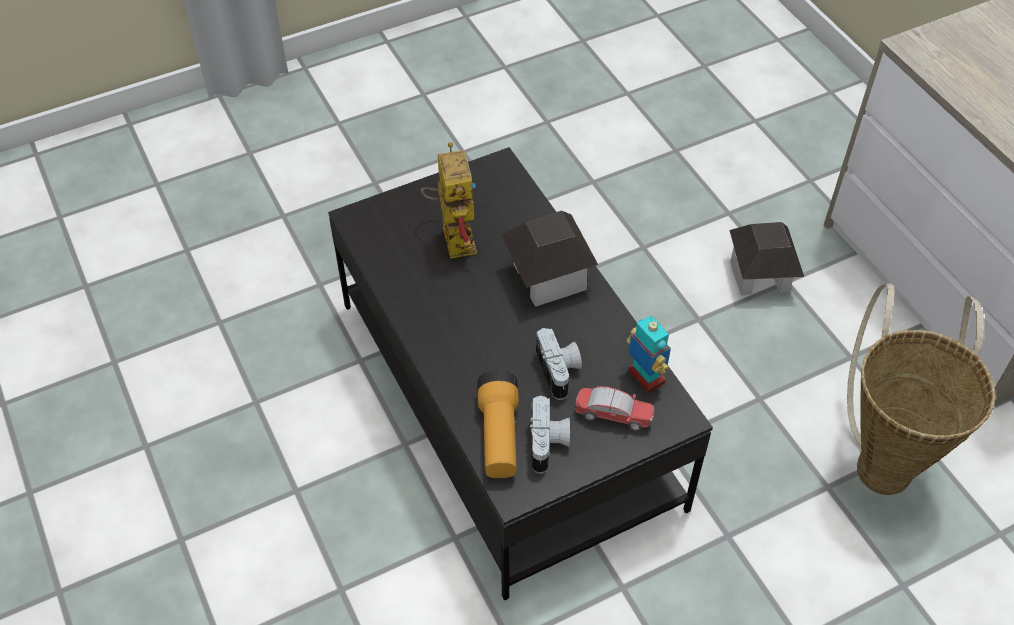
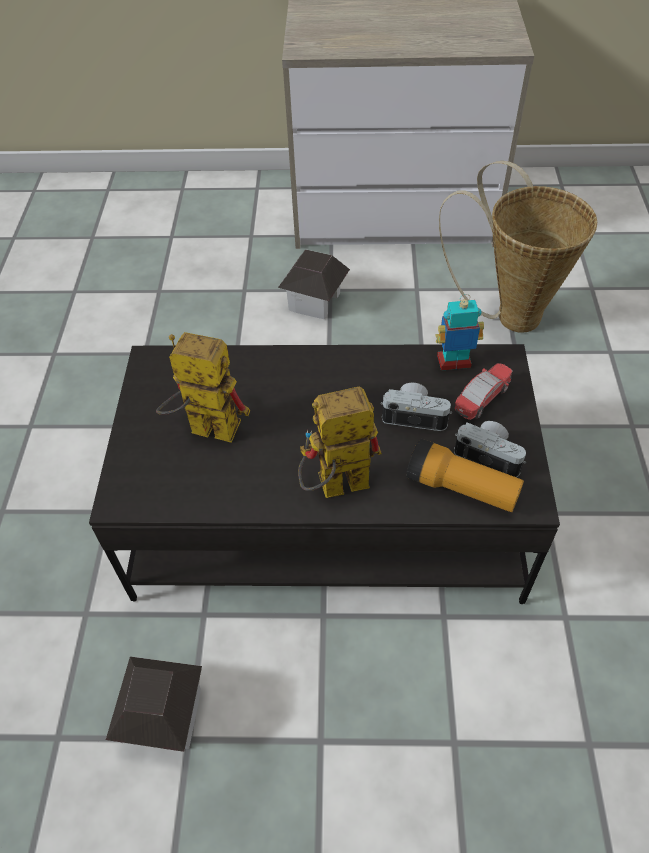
camera: 60 degrees left, 0 degrees up
(445, 345) = (333, 488): none -> toy robot
(548, 277) = (305, 380): toy house -> toy house (164, 716)

